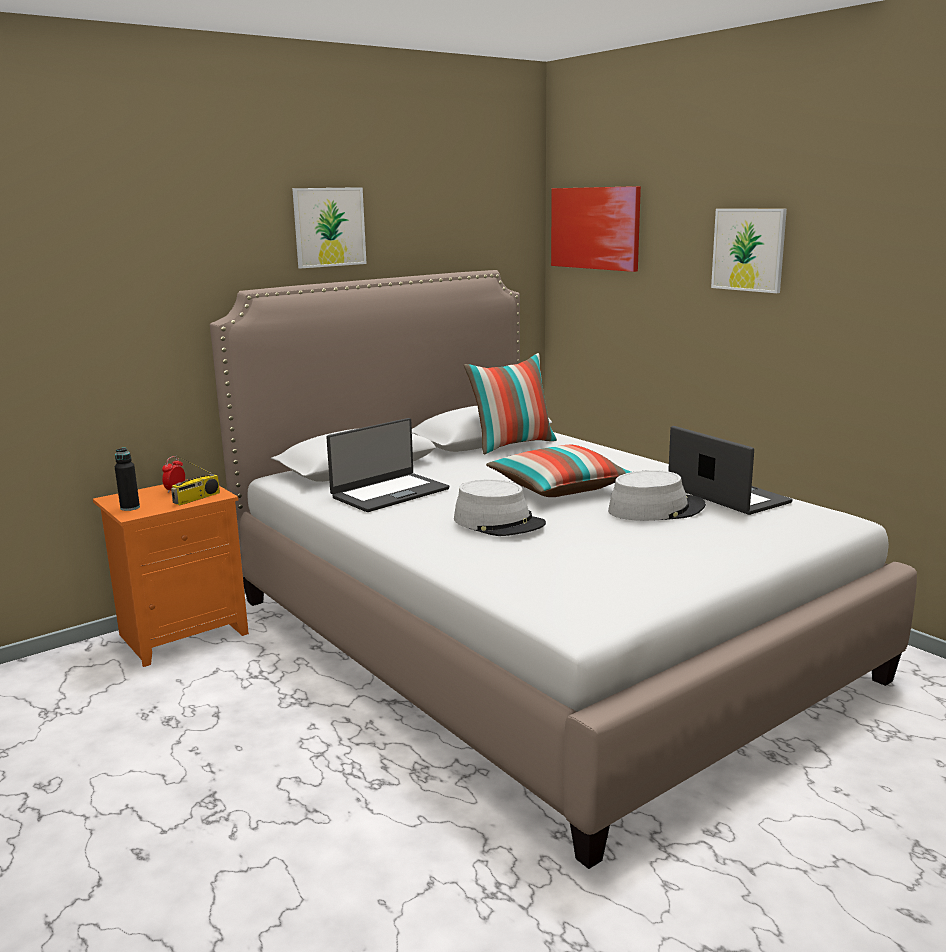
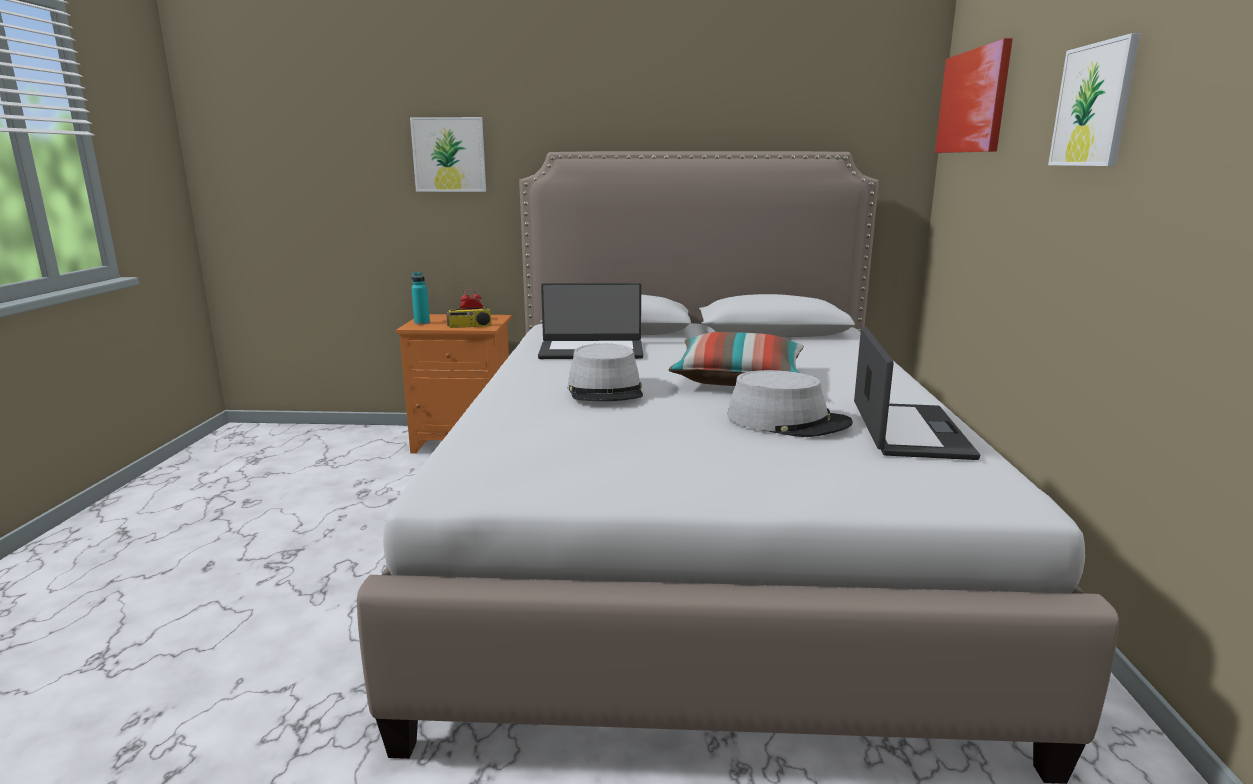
camera: 40 degrees right, 0 degrees up
(130, 508) = (422, 323): black bottle -> turquoise bottle
(329, 227) = (656, 98): picture -> picture (449, 154)
(512, 445) = (791, 340): pillow -> none

